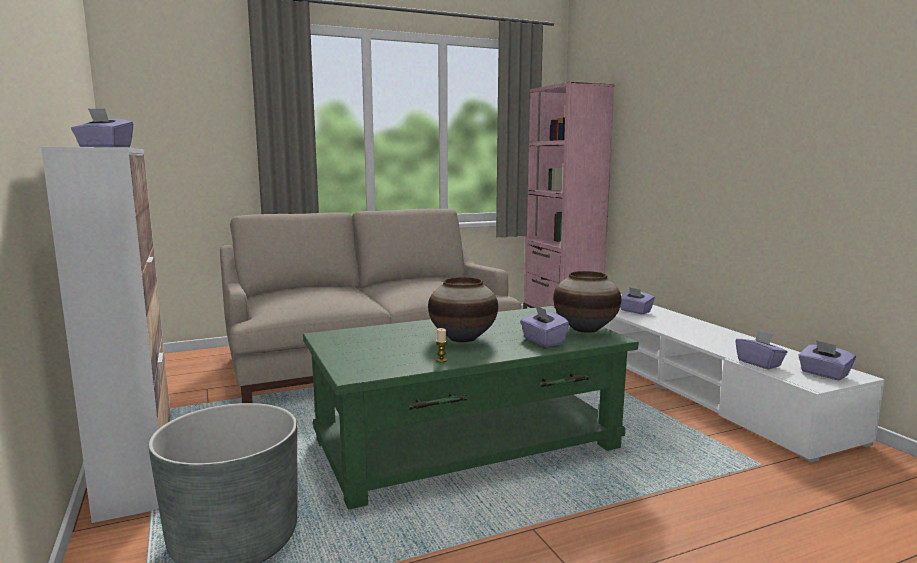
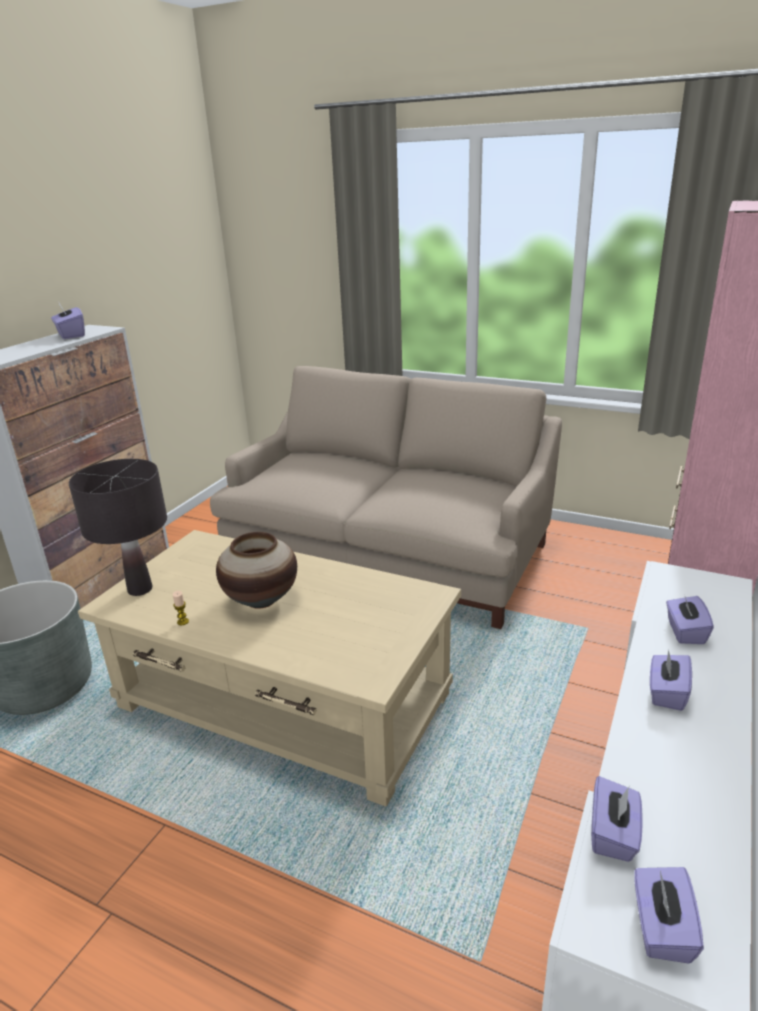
camera: 50 degrees right, 15 degrees up
(357, 362) = (140, 589): none -> black table lamp
(468, 444) = (284, 701): green coffee table -> beige coffee table
(543, 341) = (306, 644): purple tissue box -> purple tissue box (666, 693)
(585, 329) = (387, 650): vase -> none

